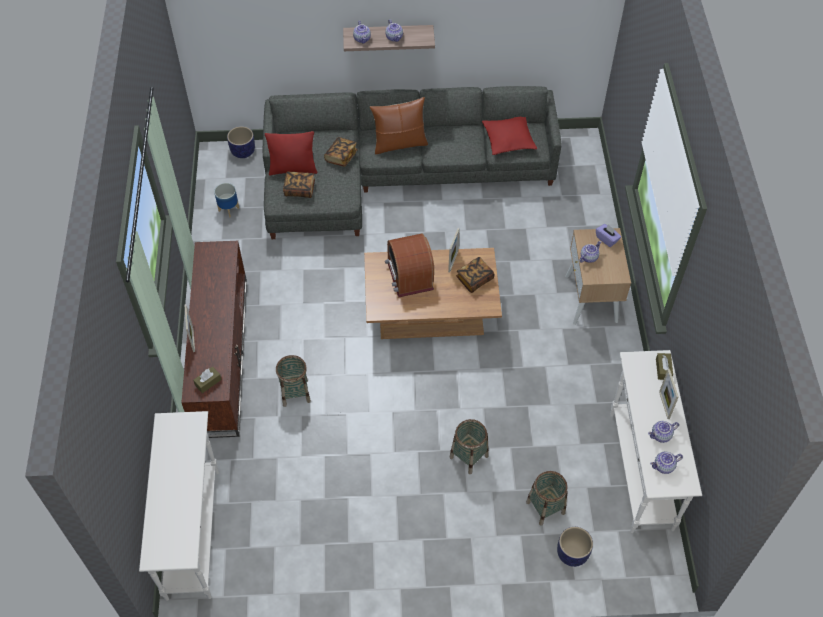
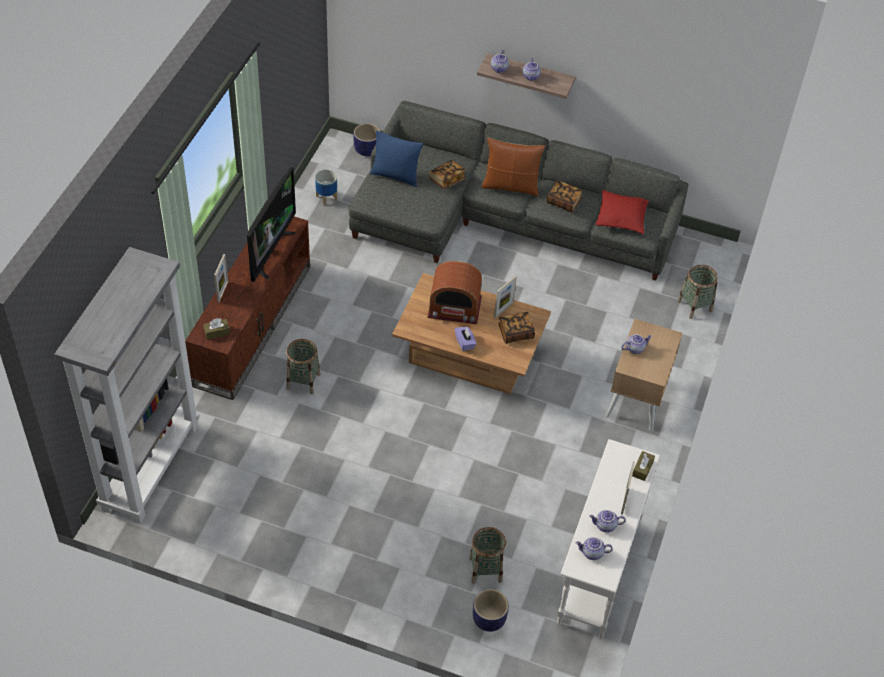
camera: 20 degrees right, 5 degrees down
(193, 533) = (150, 466): white console table -> grey bookcase
(218, 284) = (270, 252): none -> television
(293, 169) = (395, 176): red pillow -> blue pillow
(299, 190) = (391, 196): book -> book (563, 202)
(409, 275) = (454, 307): radio -> radio turned 90 degrees counterclockwise
(469, 456) = (436, 497): basket -> basket (694, 306)
(607, 239) = (663, 338): purple tissue box -> purple tissue box (465, 343)

